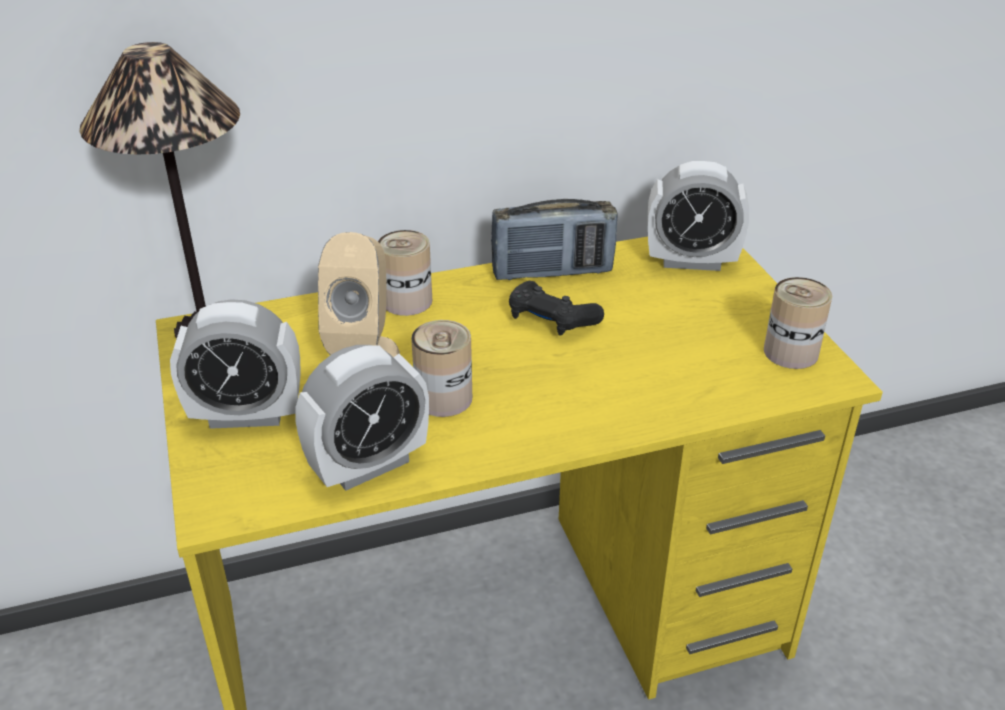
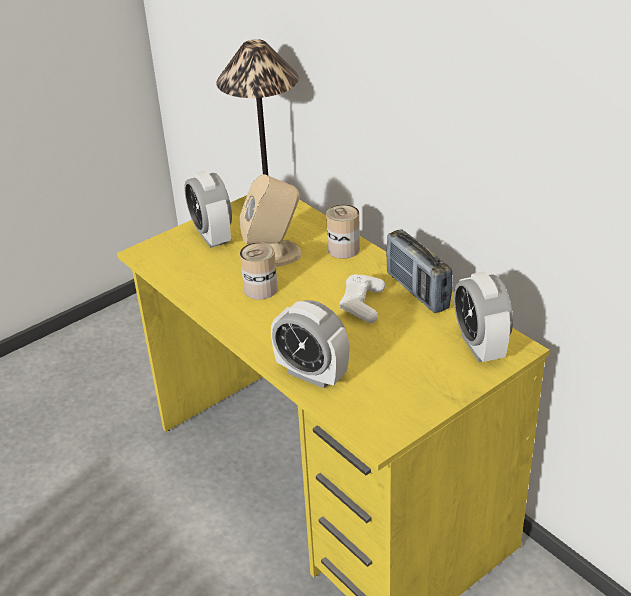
camera: 70 degrees right, 0 degrees up
(368, 465) = (194, 283): alarm clock -> alarm clock (311, 374)
(551, 319) = (362, 305): black game controller -> white game controller
(791, 352) = (395, 413): can -> none

